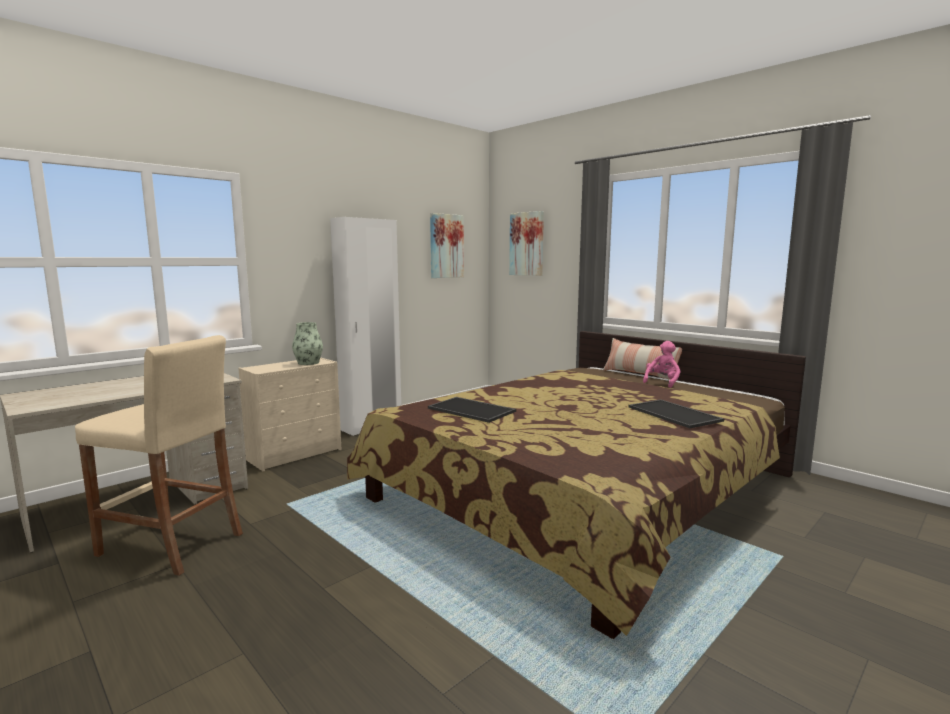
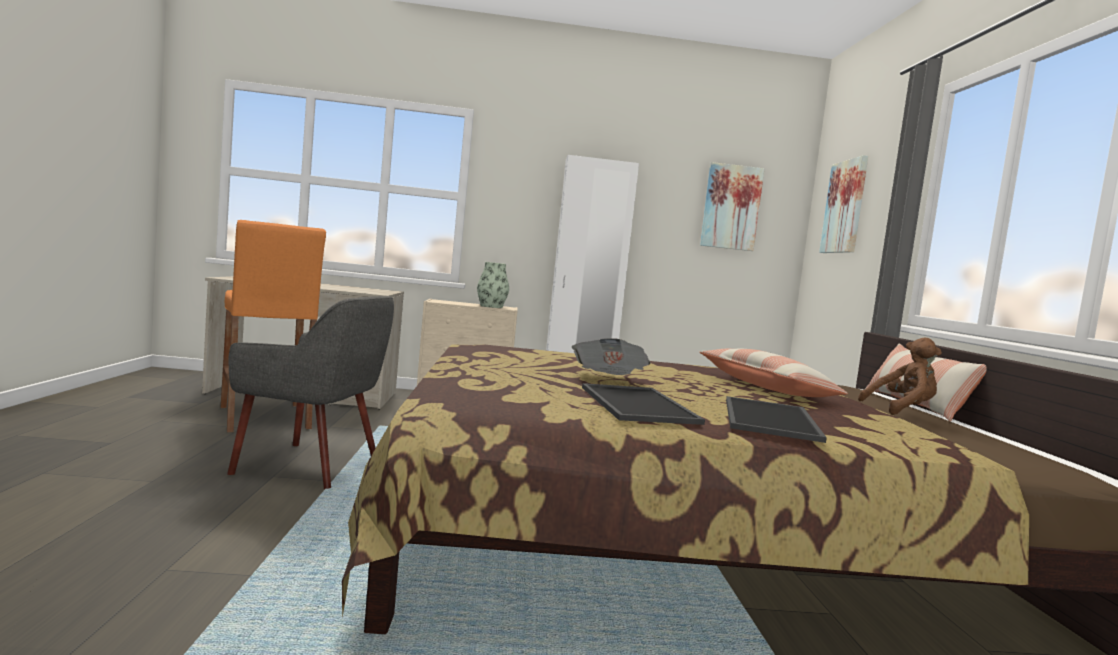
camera: 40 degrees right, 5 degrees down
(171, 544) = (264, 418): beige stool -> orange stool
(326, 564) = (310, 466): none -> grey armchair
(472, 410) = (531, 357): tray -> tray (640, 405)
(559, 413) = (609, 380): none -> newspaper
(601, 388) = (765, 388): none -> pillow
(662, 382) = (902, 410): pink plush toy -> brown plush toy

